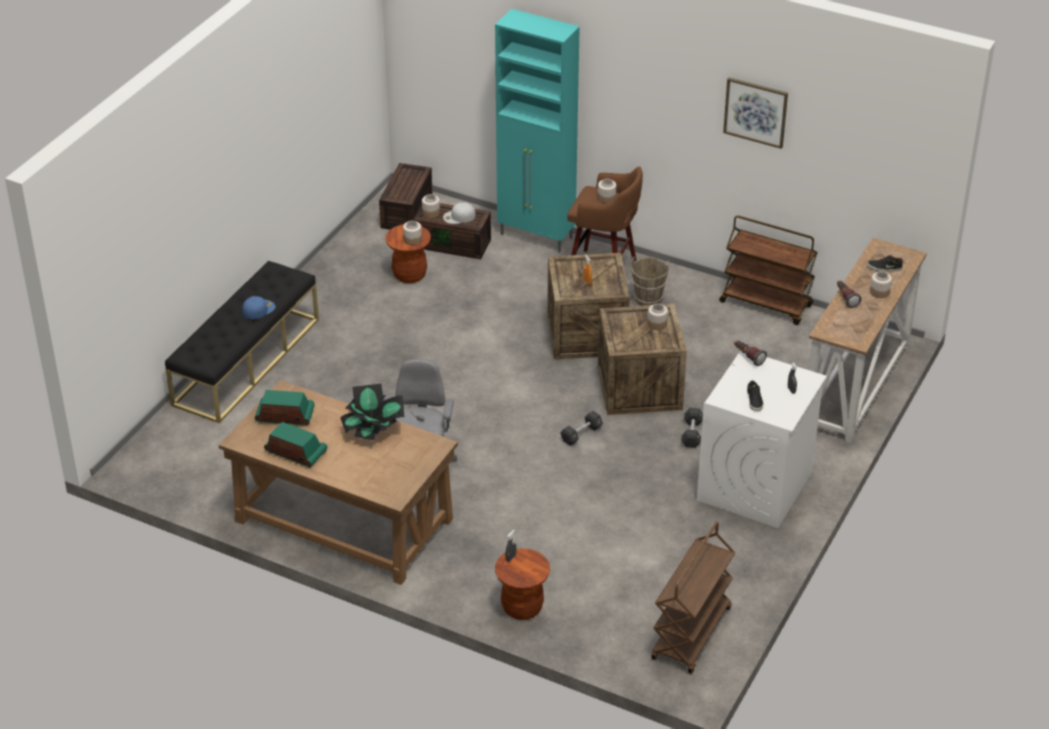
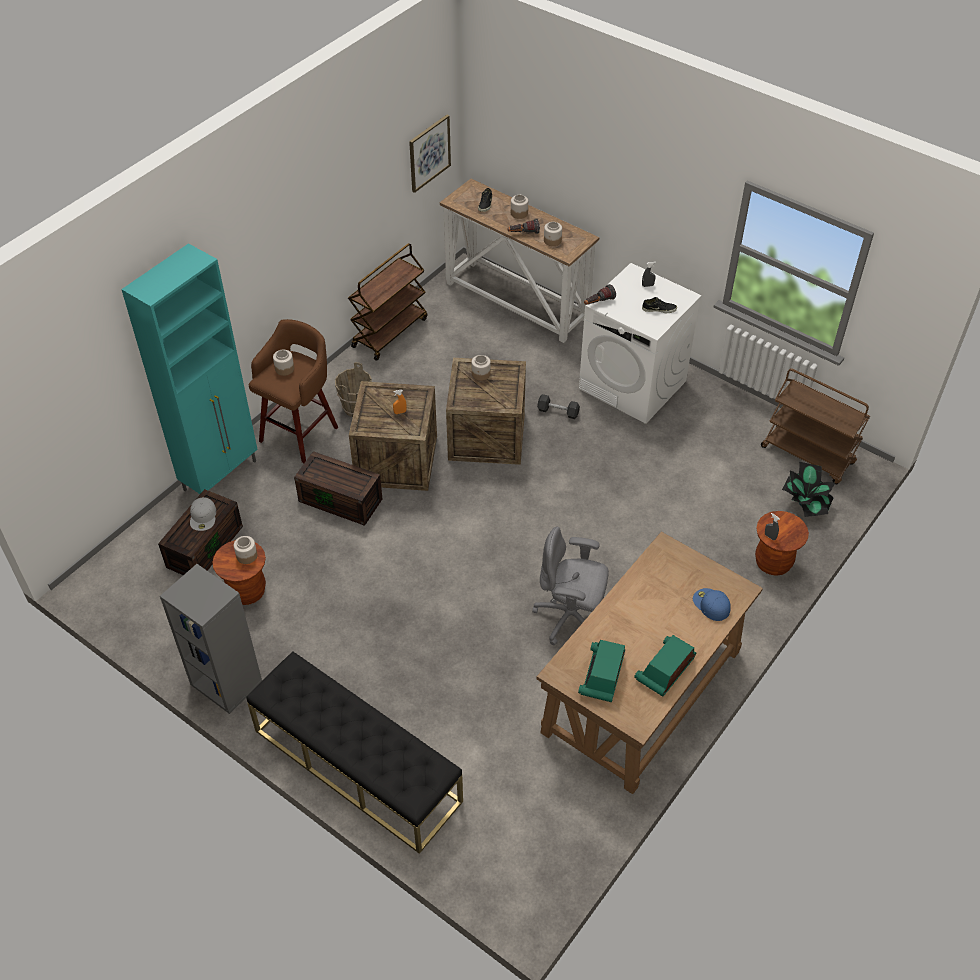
camera: 80 degrees left, 10 degrees up
(258, 309) = (346, 711): blue cap -> blue cap (710, 604)
(315, 281) = (225, 683): none -> grey bookcase
(373, 431) = (637, 598): potted plant -> potted plant (805, 503)
(407, 212) = (127, 581): brown storage box -> brown storage box (342, 500)
(430, 213) = (186, 540): jar -> jar (552, 241)
(581, 434) = (544, 487): black dumbbell -> none
(755, 112) = (336, 183): picture -> picture (429, 153)

